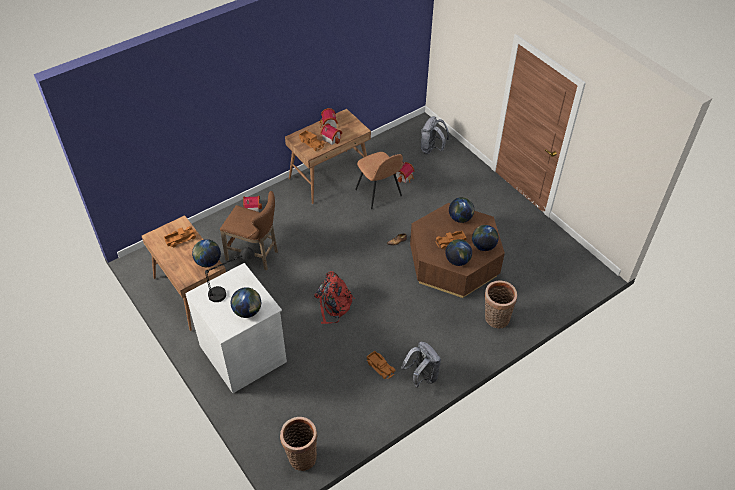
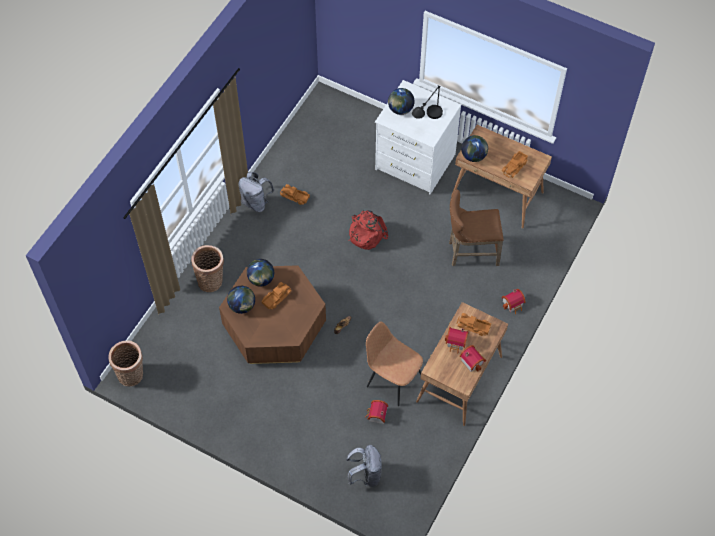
camera: 155 degrees right, 10 degrees up
(301, 456) = (320, 110): basket -> basket (132, 375)
(460, 218) = (278, 330): globe -> none

